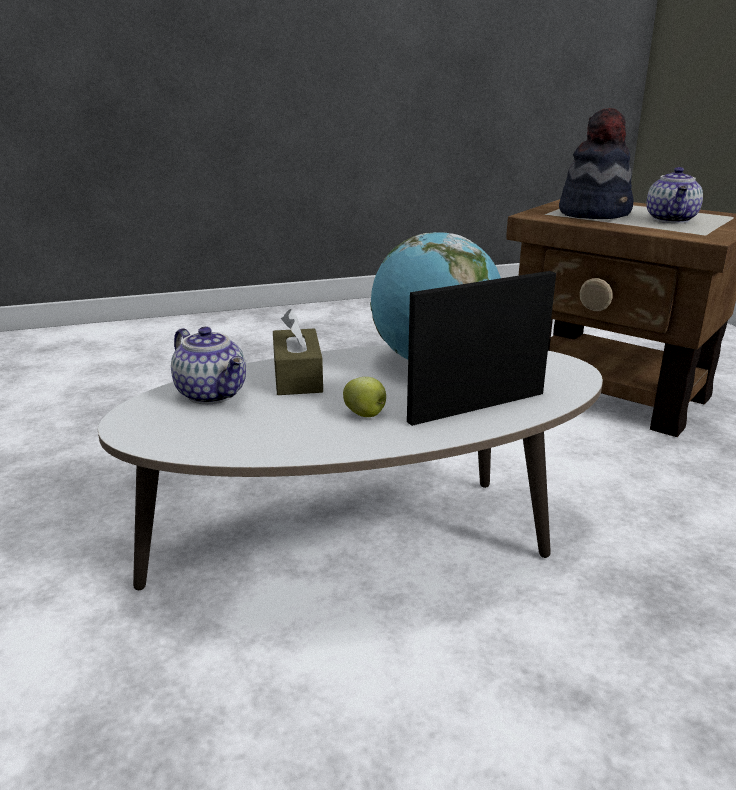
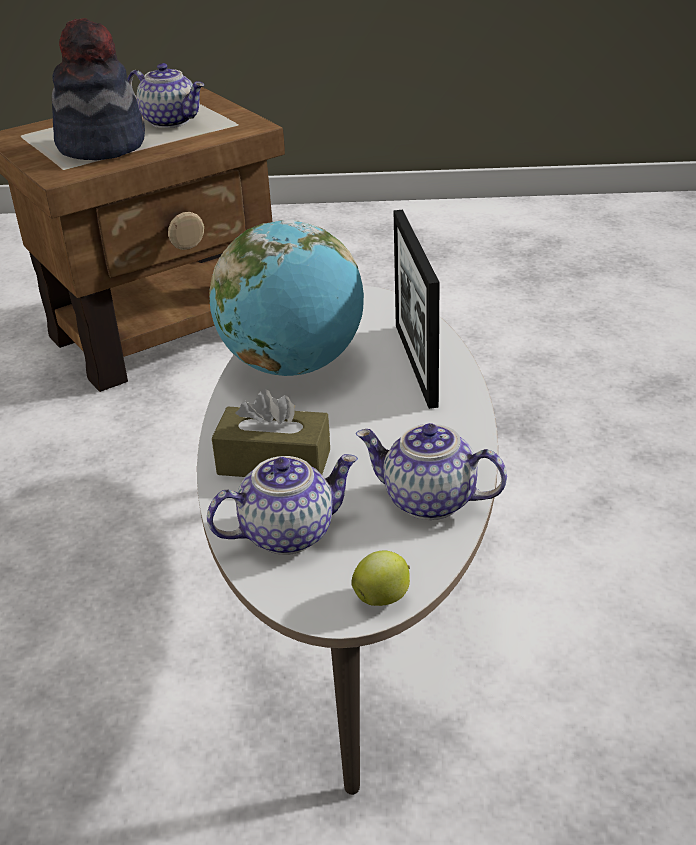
camera: 70 degrees left, 10 degrees up
(265, 438) = (428, 502): none -> teapot
(366, 415) = (402, 430): apple -> apple (383, 598)

